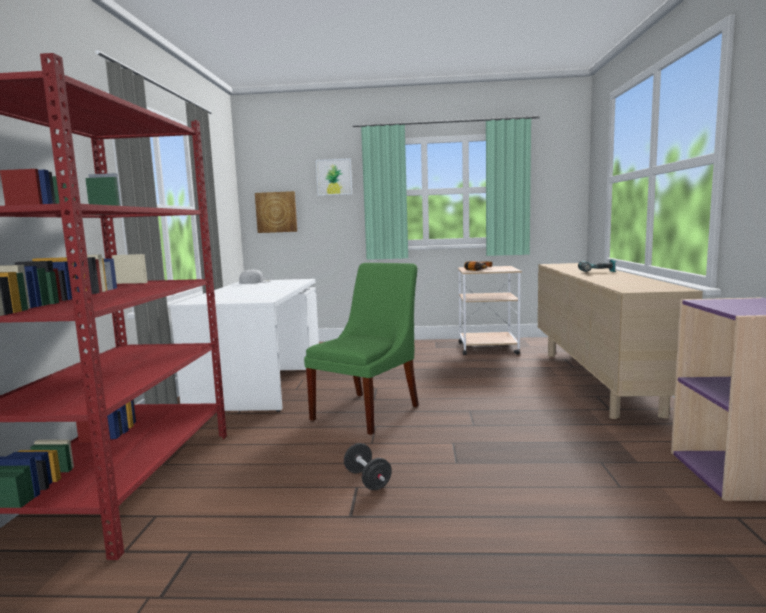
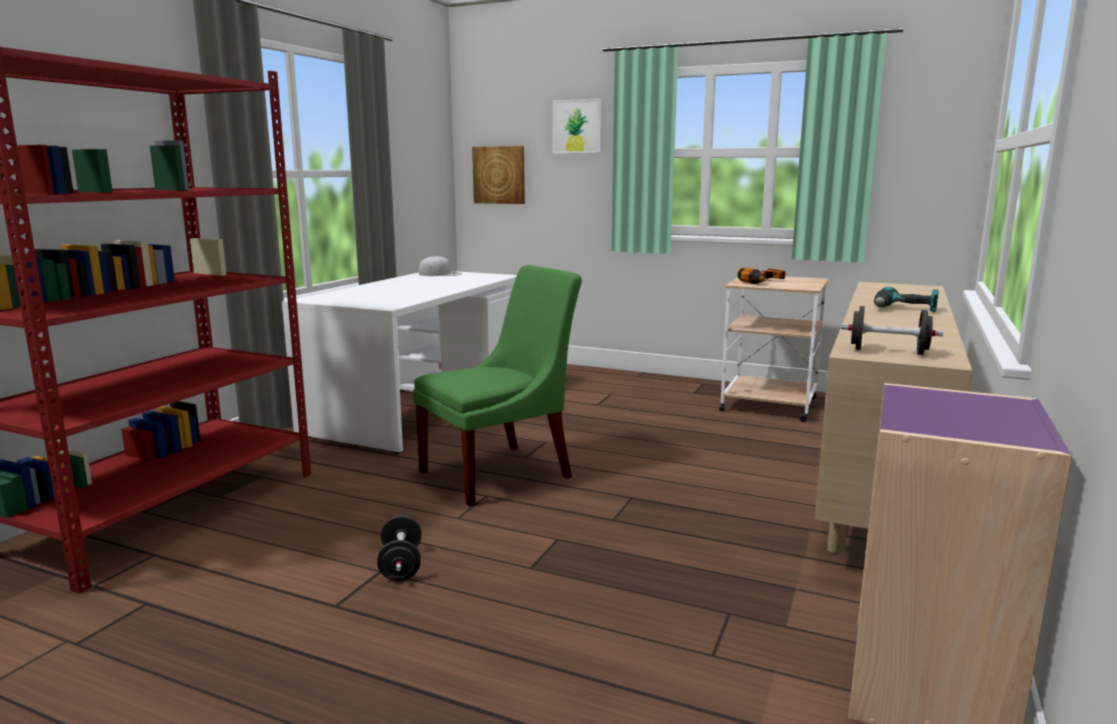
camera: 20 degrees right, 5 degrees up
(643, 288) = (888, 351): none -> black dumbbell

